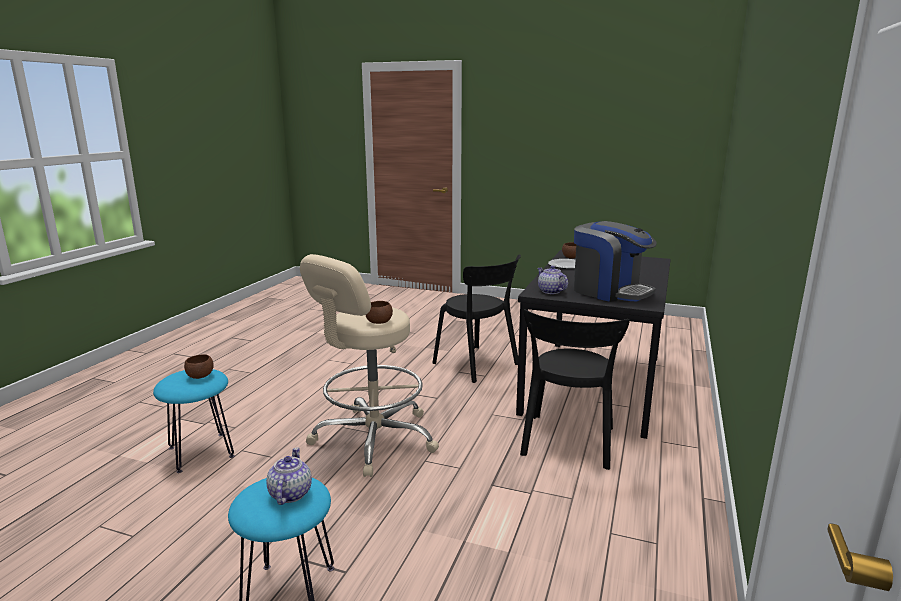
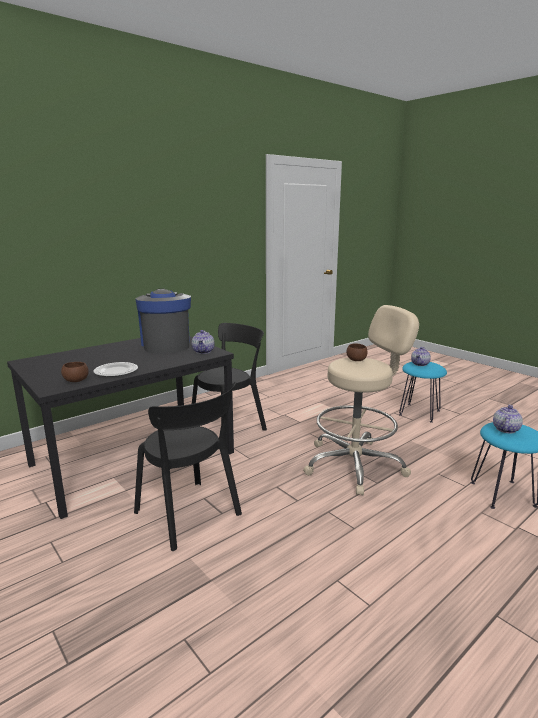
camera: 150 degrees left, 0 degrees up
(200, 376) = (505, 429): brown bowl -> teapot
(478, 365) = (190, 516): black chair -> black chair turned 150 degrees clockwise

